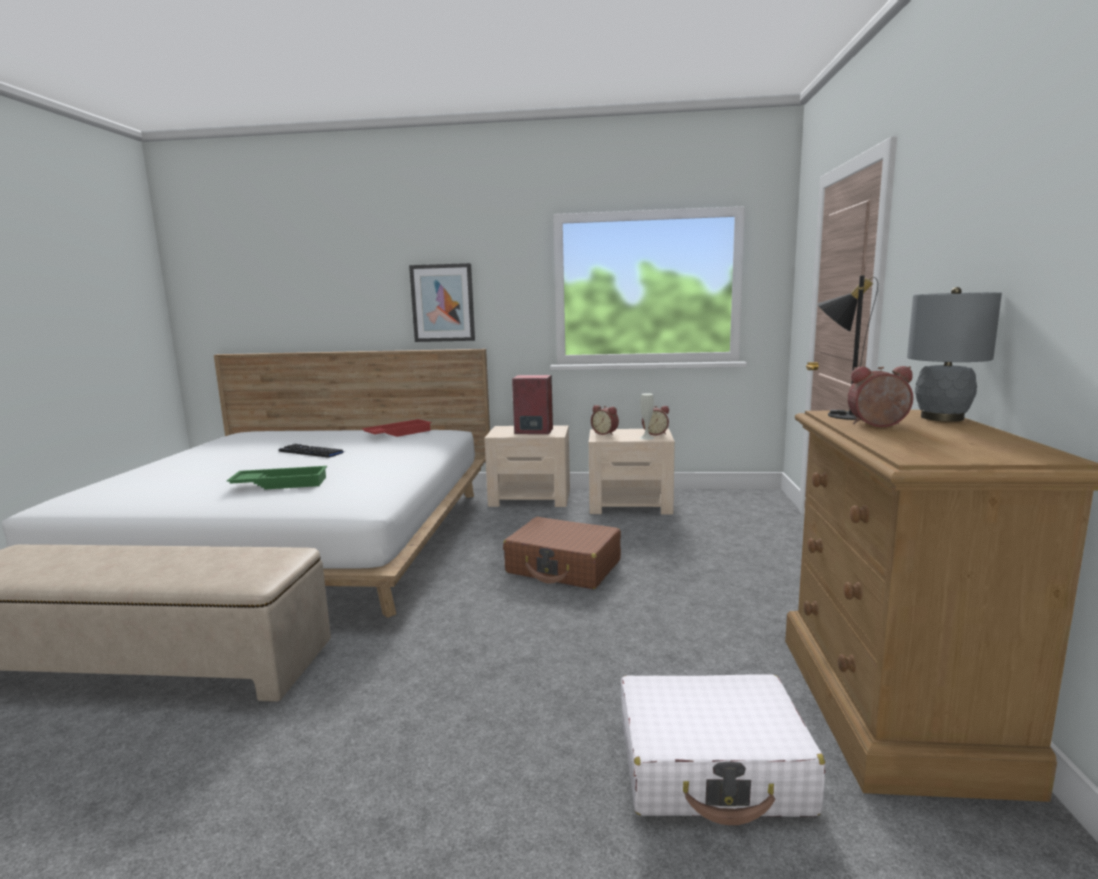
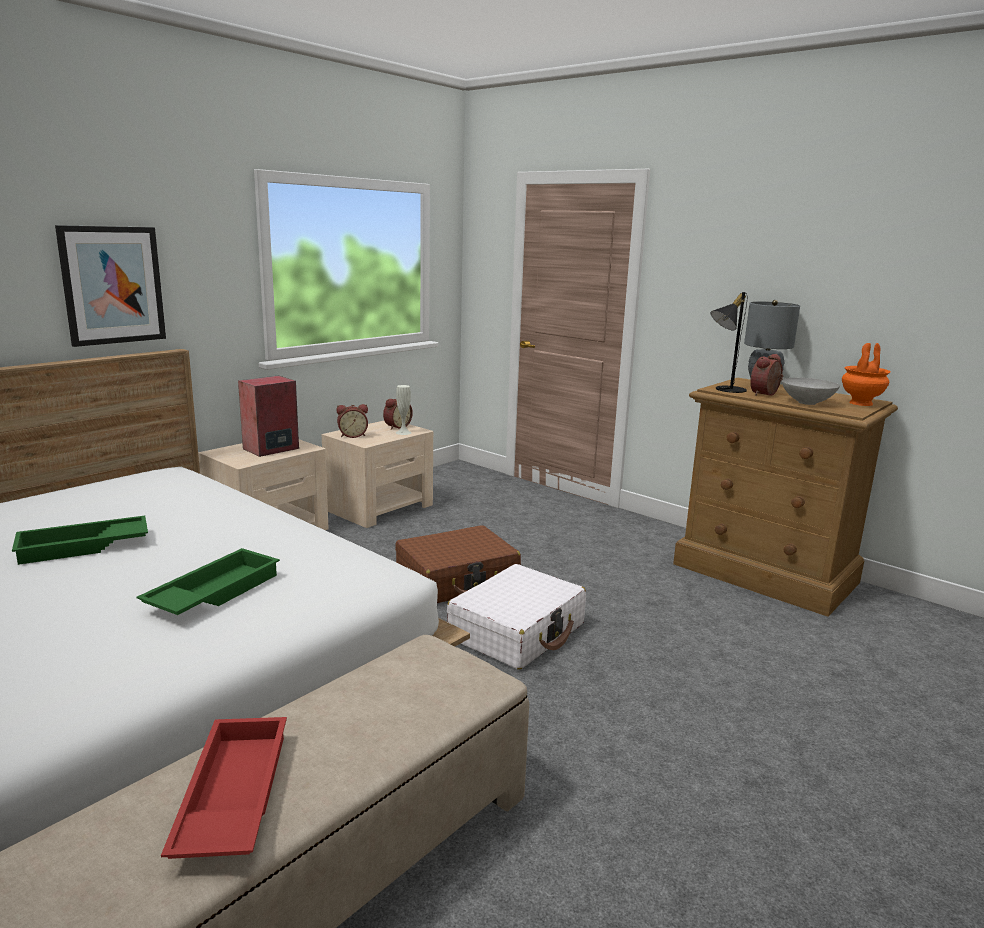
camera: 55 degrees left, 5 degrees up
(312, 452) = (83, 547): keyboard -> green tray
(398, 433) = (116, 490): red tray -> red tray (230, 797)
(712, 767) = (779, 643): white suitcase -> white suitcase (517, 631)
(894, 439) = (806, 402): none -> grey bowl
(1003, 454) = (860, 403): none -> orange vase

